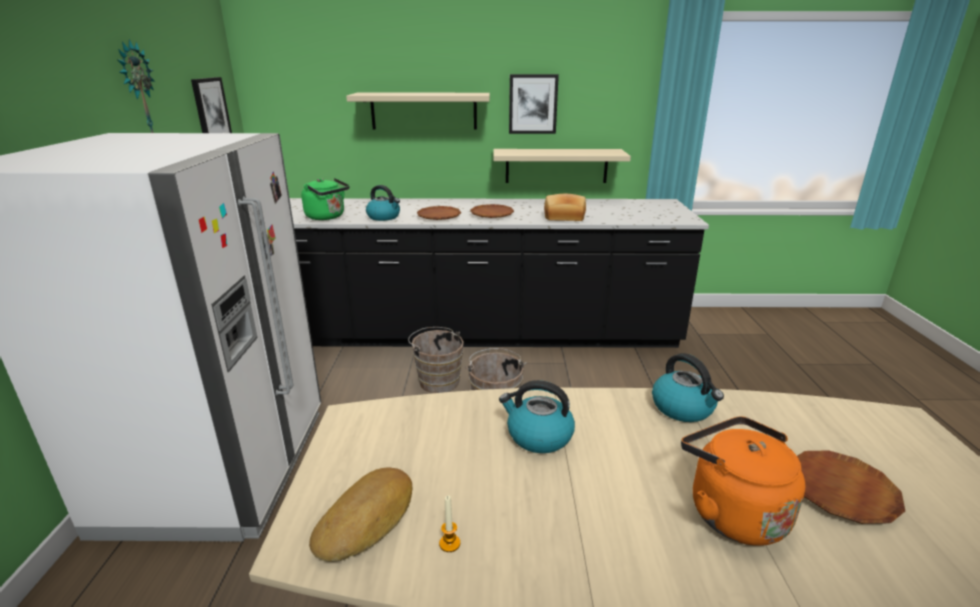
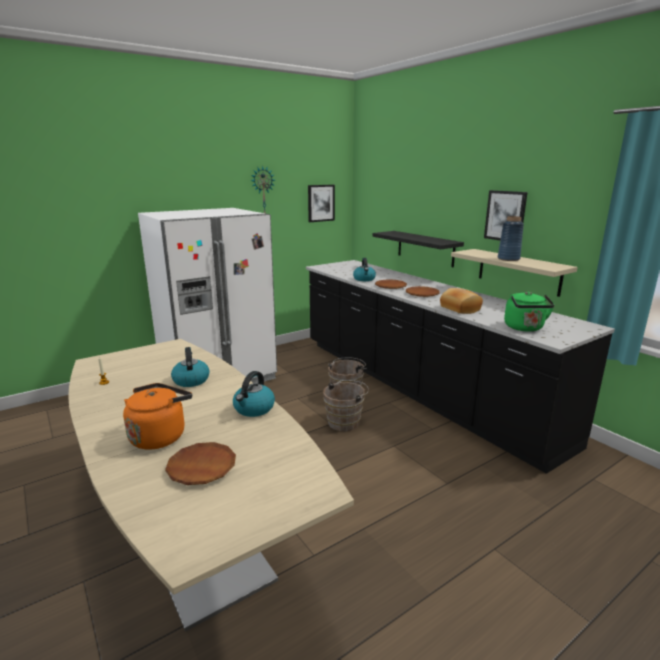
camera: 55 degrees right, 5 degrees down
(327, 217) = (341, 272): green kettle -> green kettle (525, 328)
(368, 519) = (110, 366): bread -> none
(414, 159) = (425, 248): none -> black shelf
(424, 111) = (434, 214): beige shelf -> none
(561, 152) = (508, 259): none -> blue vase

